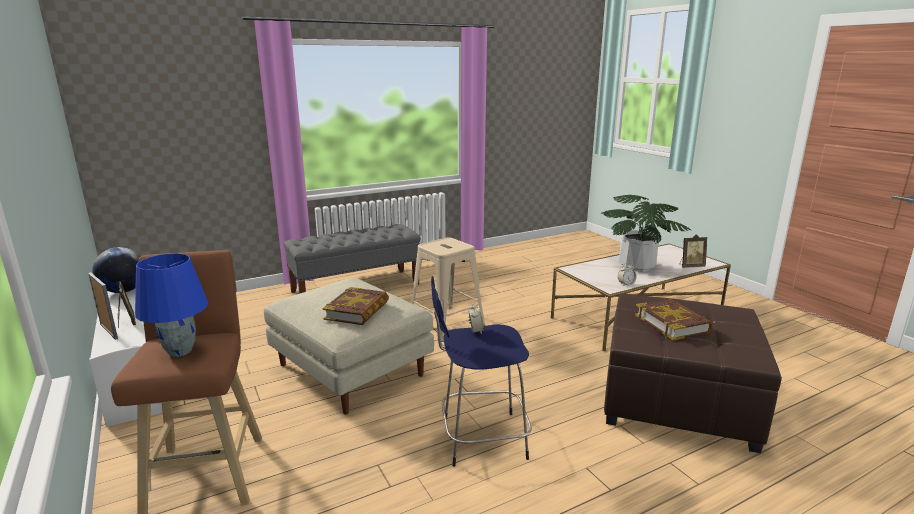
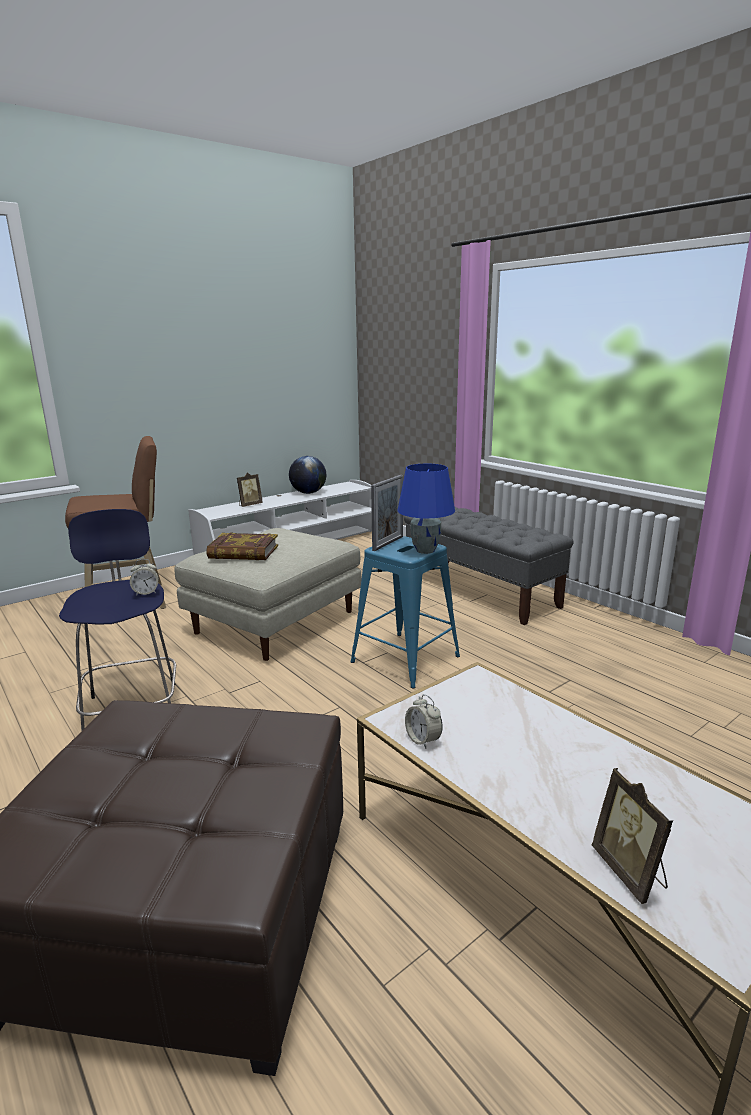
camera: 80 degrees right, 0 degrees up
(109, 331) = (234, 504): picture frame -> picture frame (388, 543)
(181, 351) = (98, 498): blue table lamp -> blue table lamp (425, 551)
(447, 323) = (405, 659): beige stool -> blue stool
(636, 266) = (553, 762): potted plant -> none
(672, 323) = (183, 763): book -> none

